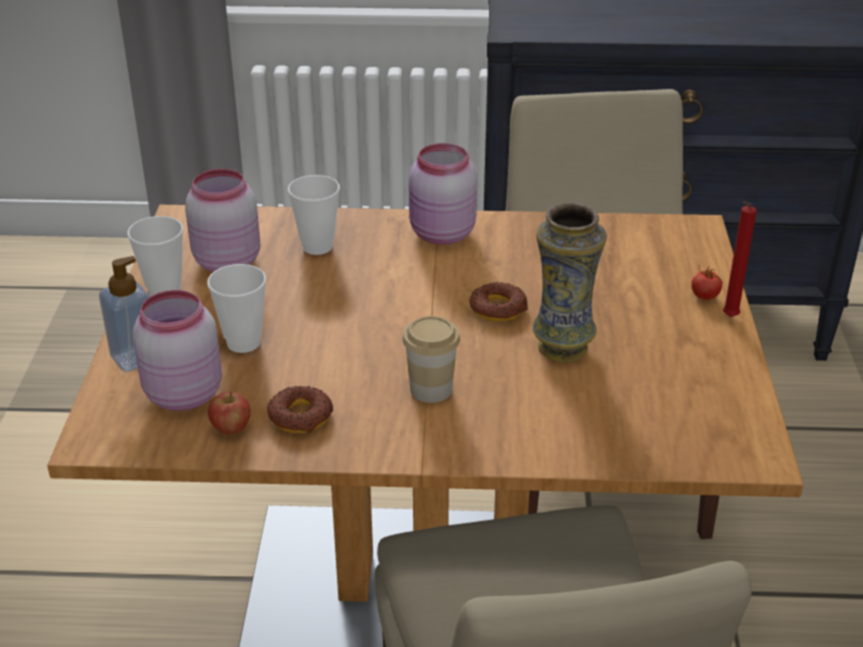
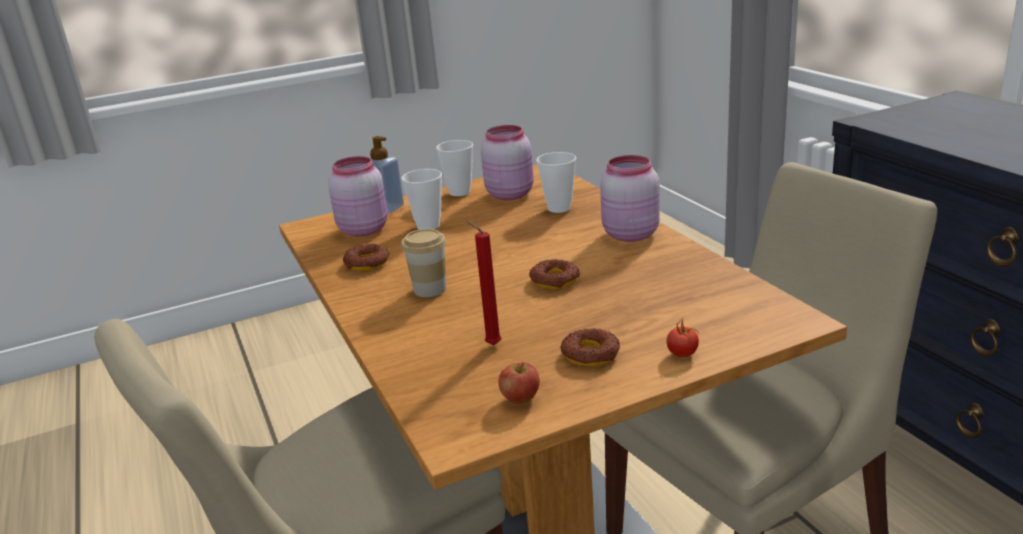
camera: 65 degrees right, 10 degrees down
(231, 428) = (340, 250): apple -> apple (520, 398)
(562, 347) = (530, 316): vase -> none
(666, 339) = (590, 354): none -> donut
(728, 318) = (661, 374): red candle -> red candle (491, 345)

